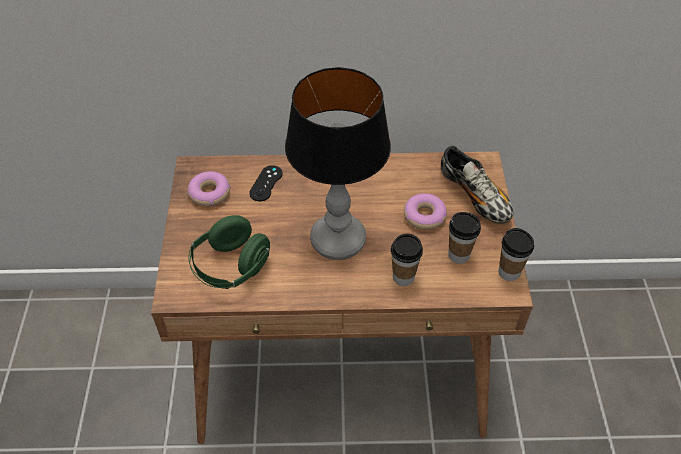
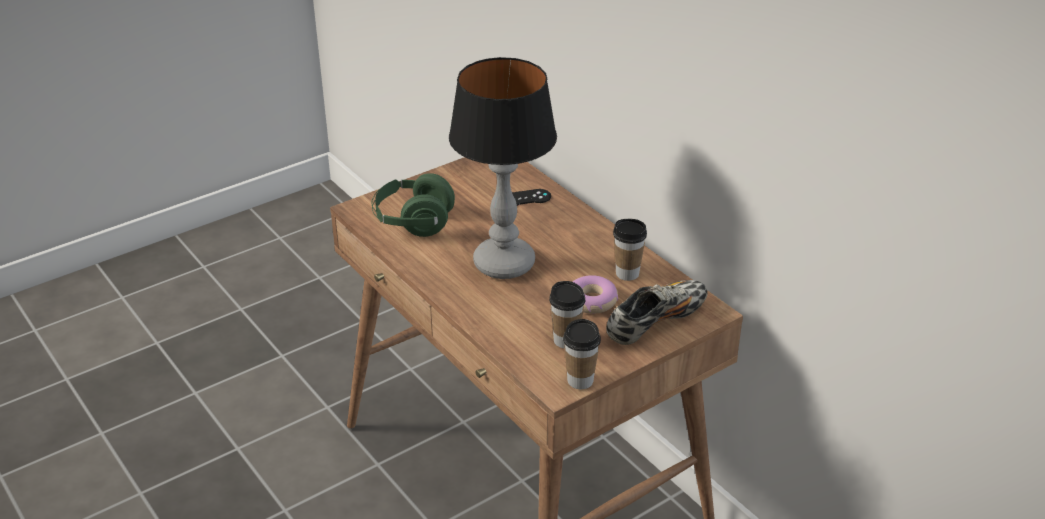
camera: 55 degrees right, 15 degrees down
(209, 193) = (479, 176): donut -> none
(403, 277) = (502, 317): cup -> cup (627, 273)
(474, 196) = (656, 322): shoe -> shoe turned 150 degrees counterclockwise

